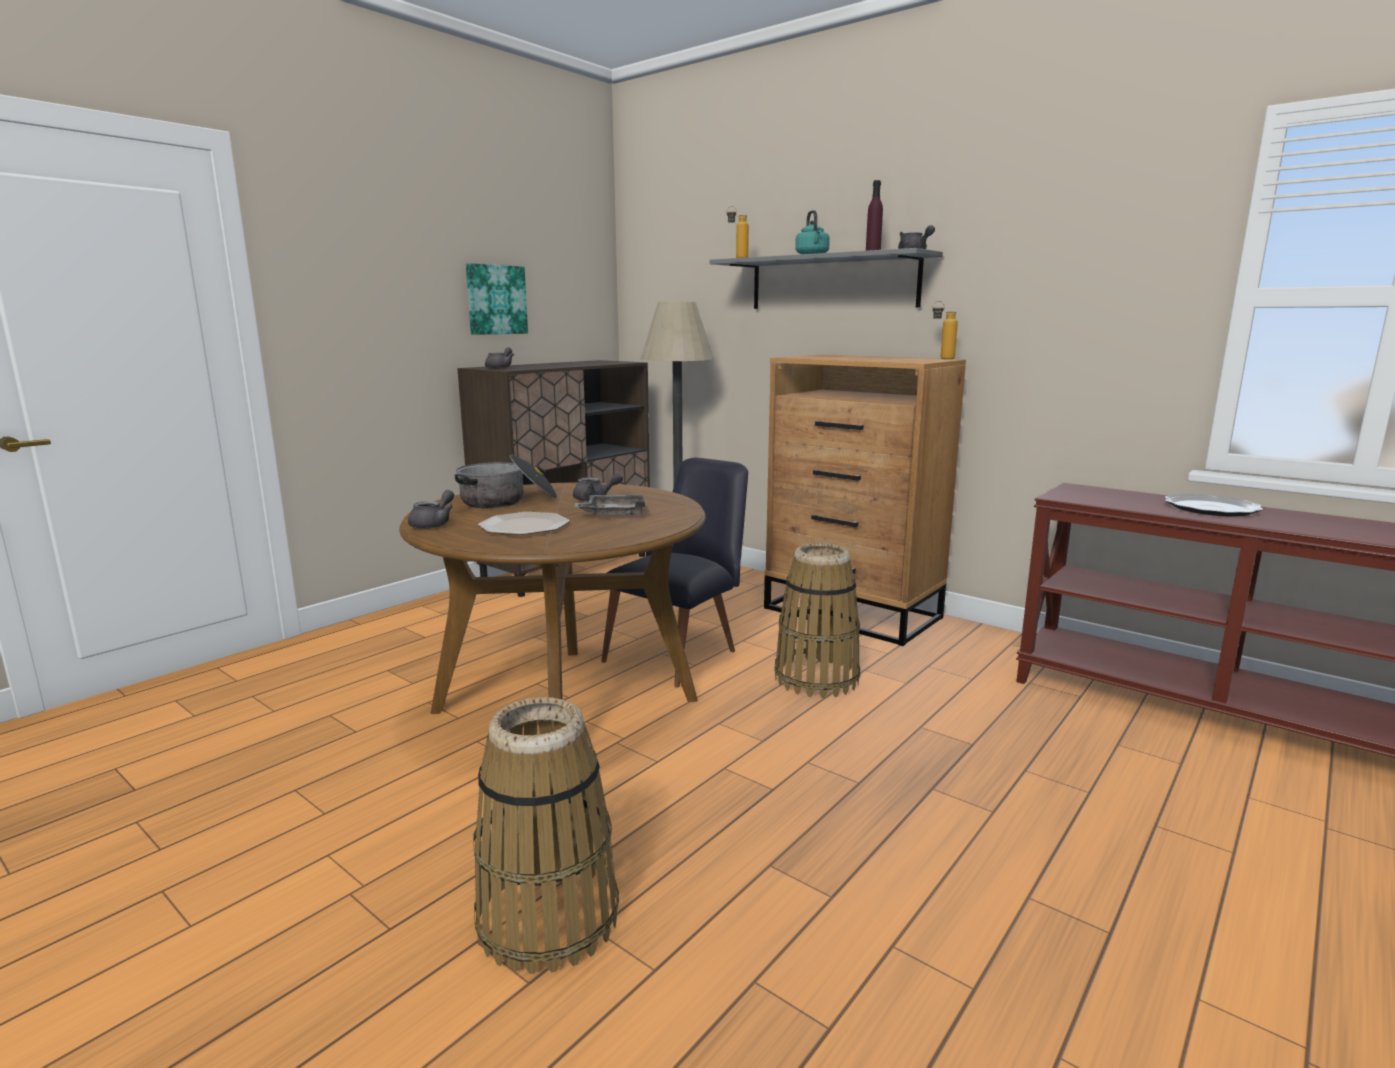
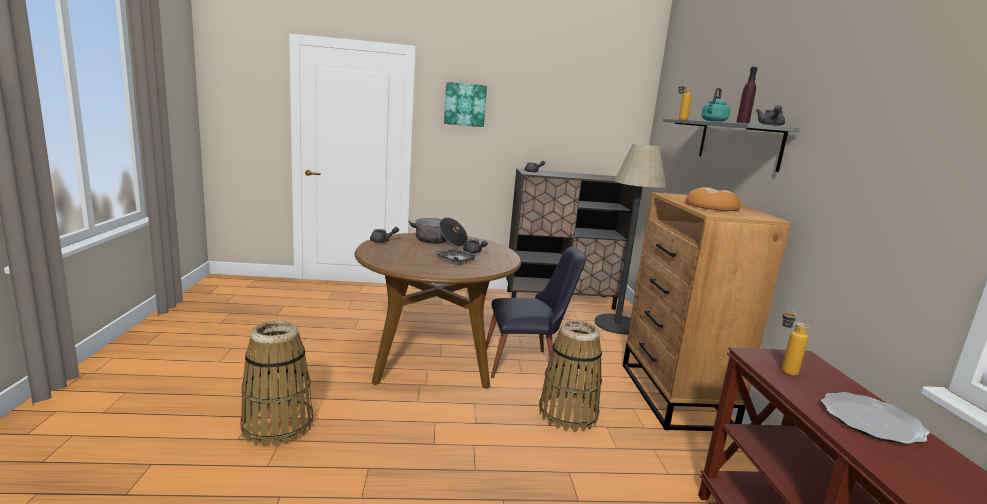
camera: 45 degrees right, 0 degrees up
(495, 300) = (550, 132): picture -> picture (465, 104)
(523, 526) = (405, 253): plate -> none
(877, 359) = (712, 206): none -> bread
(941, 358) = (767, 217): bottle -> bottle (783, 369)

